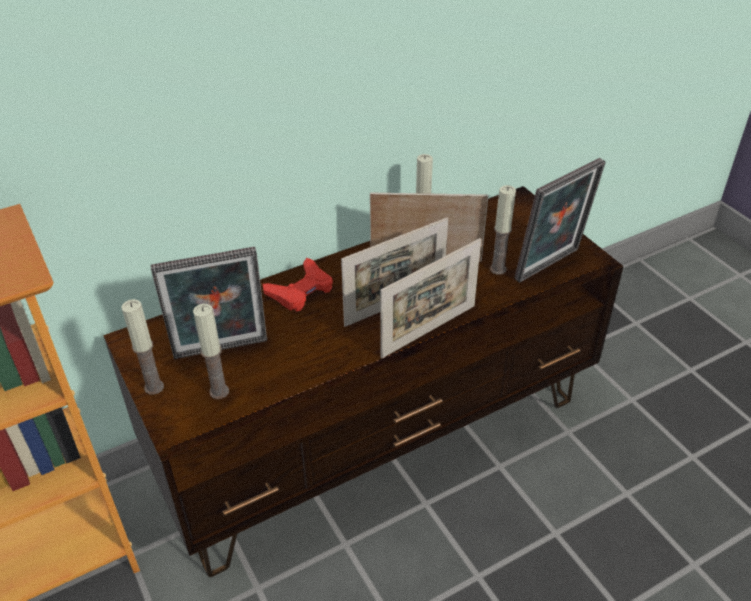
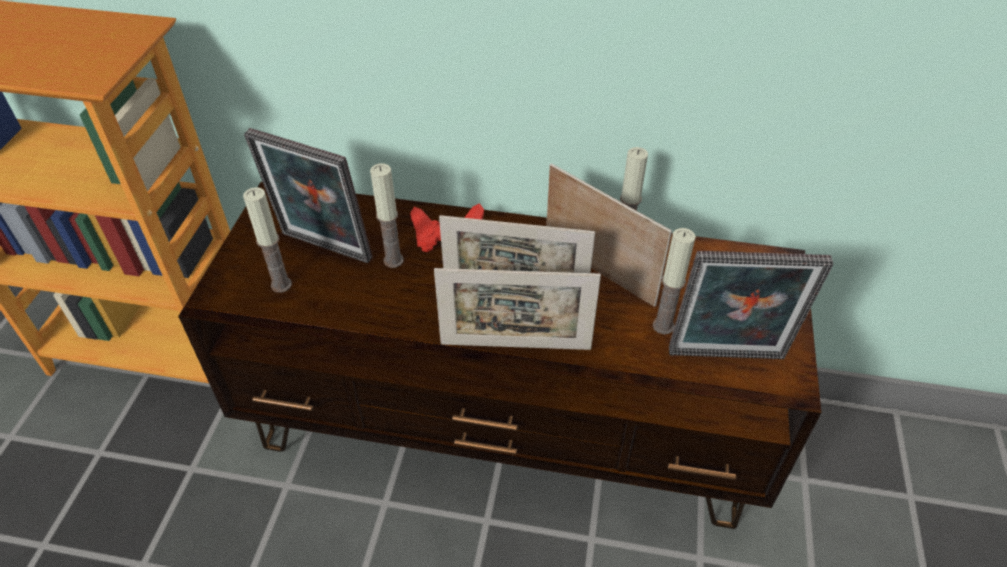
camera: 40 degrees right, 5 degrees up
(154, 387) = (243, 249): candle -> candle (393, 260)

